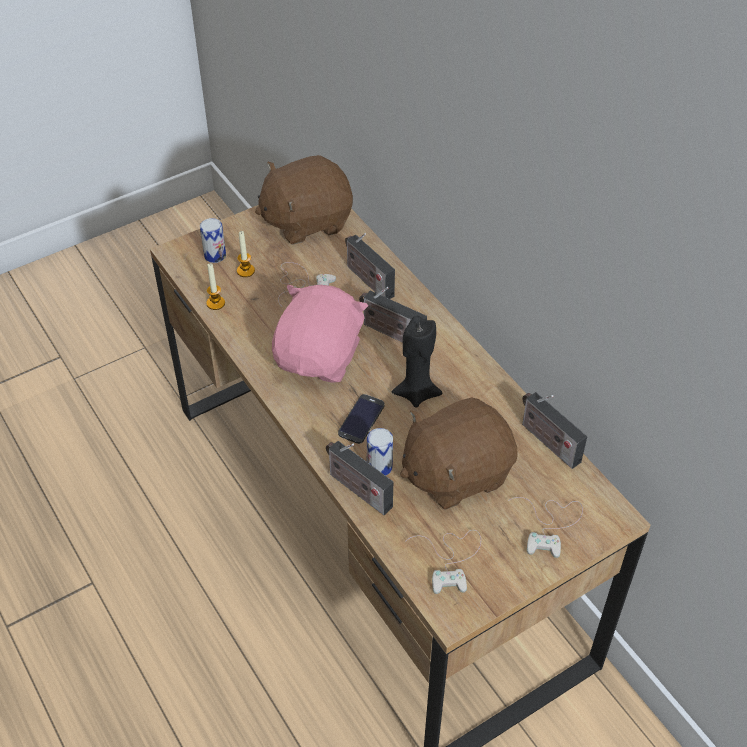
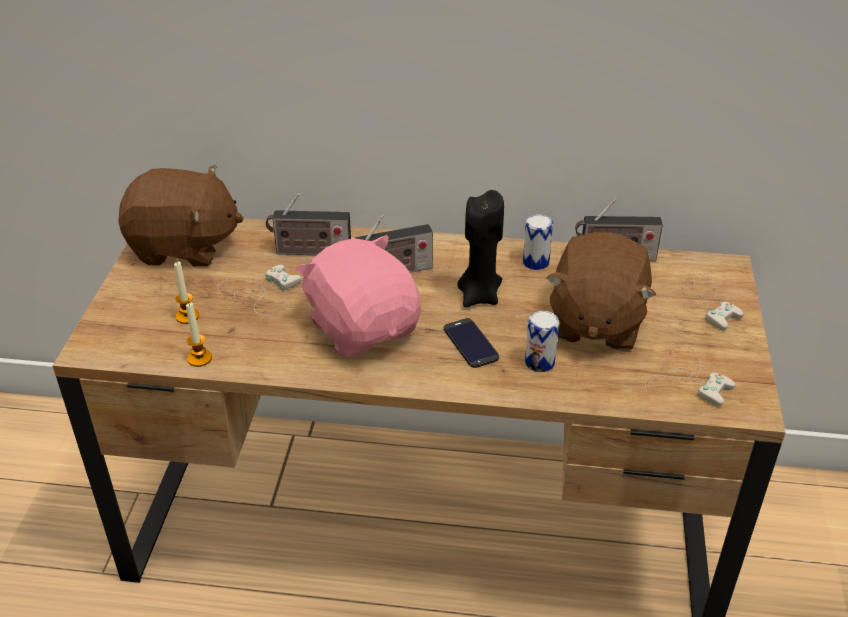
camera: 50 degrees left, 10 degrees down
(215, 255) = (135, 325): can -> can (536, 262)
(306, 221) = (184, 247): brown plush toy -> brown plush toy turned 105 degrees counterclockwise
(357, 489) = (551, 390): radio -> none

